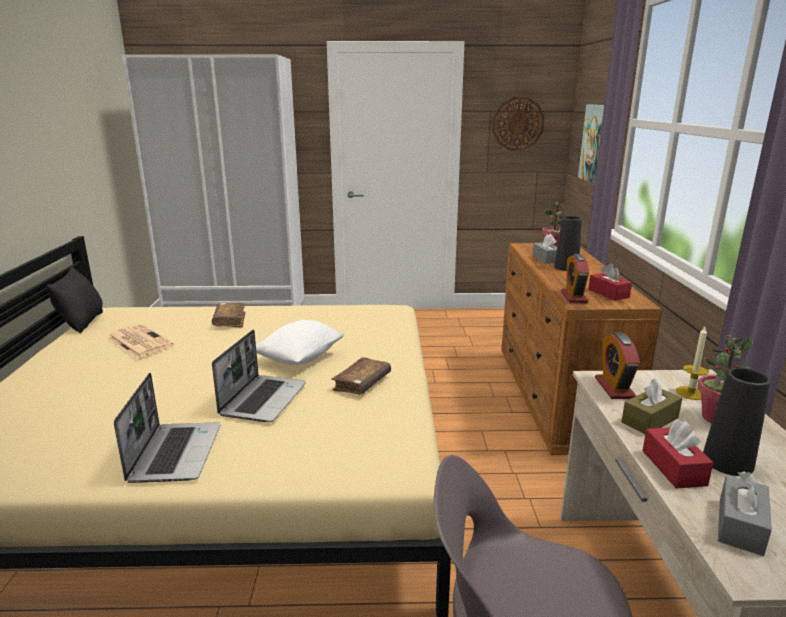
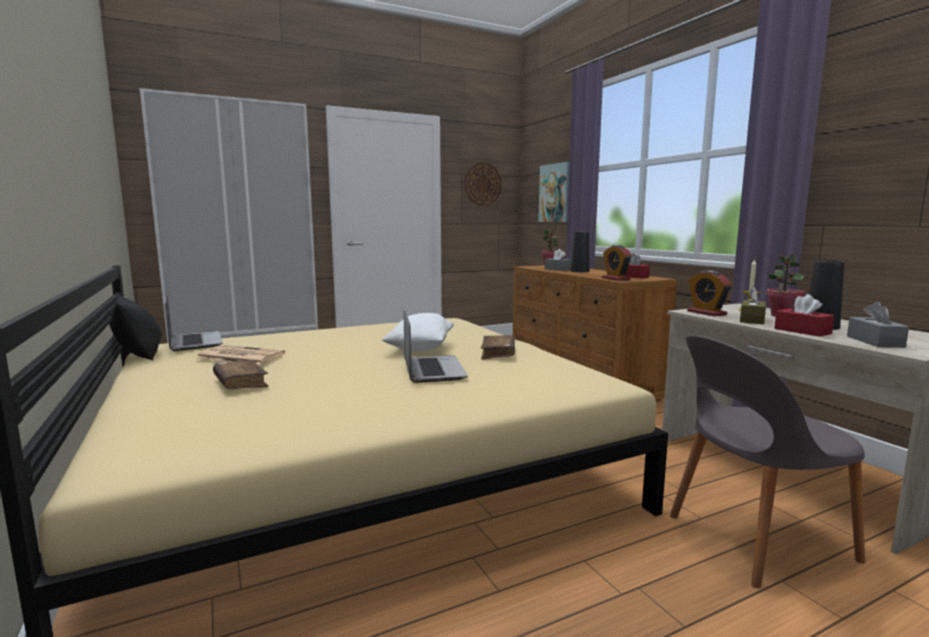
camera: 25 degrees left, 10 degrees down
(175, 453) = (410, 406): laptop -> laptop (194, 342)
(230, 320) = (311, 337): brown book -> brown book (240, 383)

